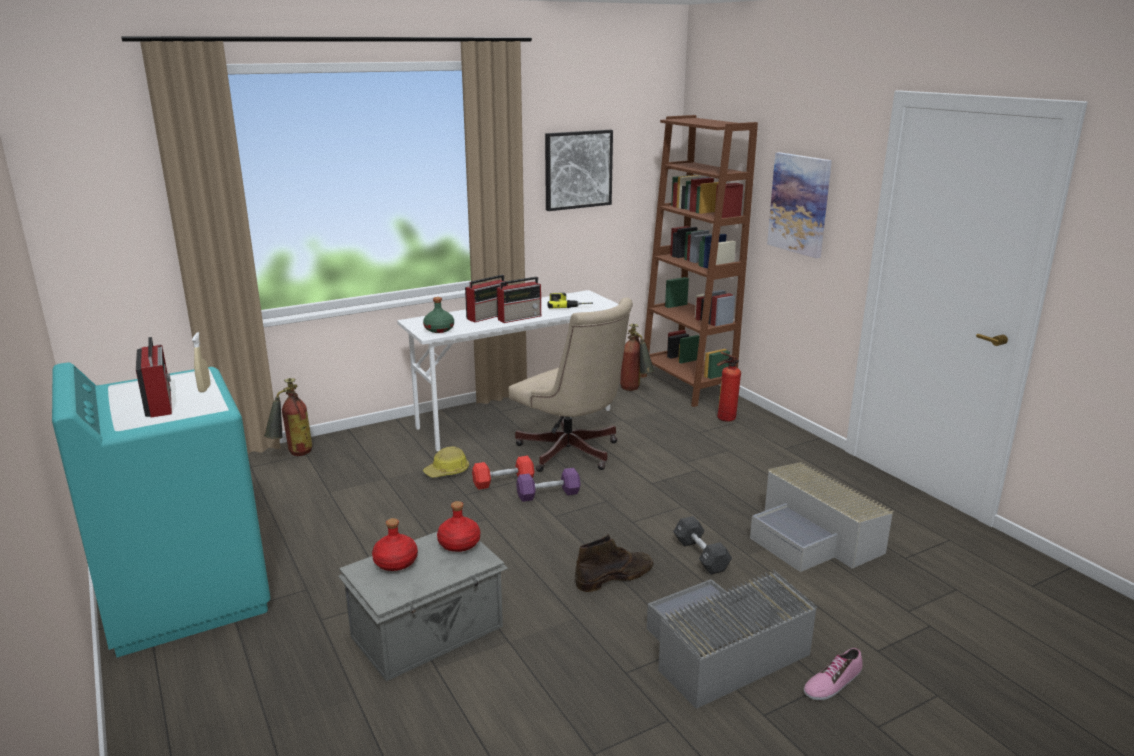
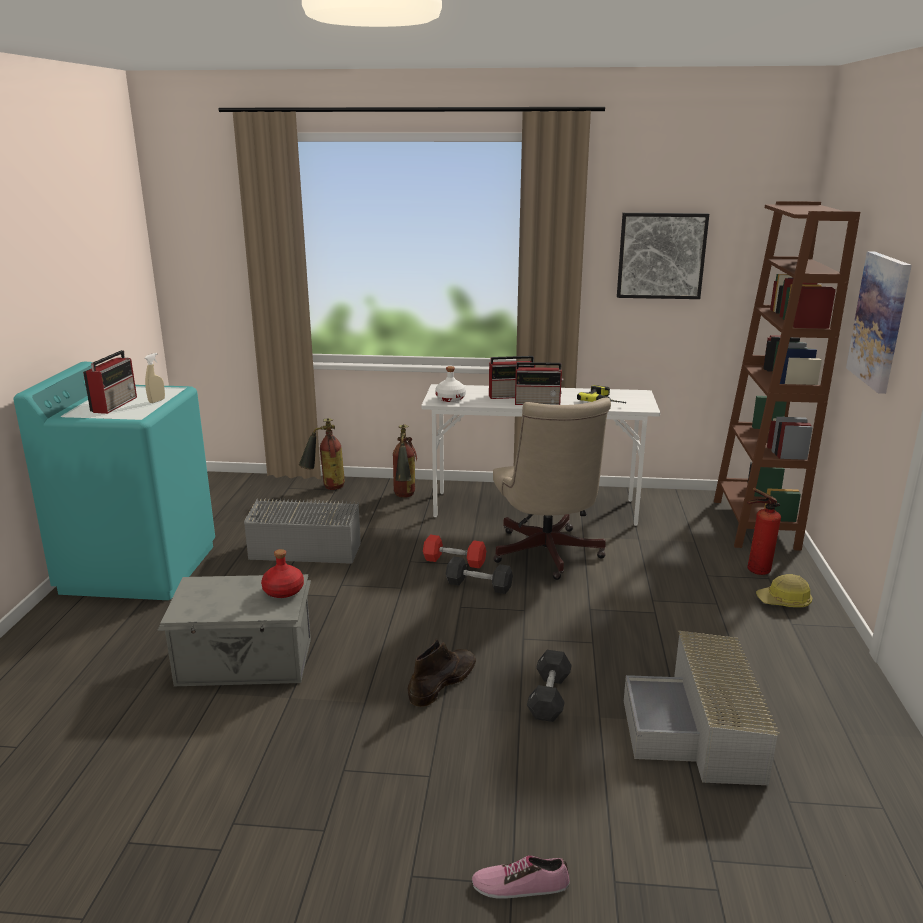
camera: 35 degrees right, 0 degrees up
(395, 562) = (221, 587): red bottle -> none
(439, 329) = (451, 399): green bottle -> white bottle
(447, 471) = (420, 537): hard hat -> hard hat (784, 601)
(548, 494) = (479, 585): purple dumbbell -> black dumbbell
(615, 576) = (443, 681): brown boot -> brown boot turned 60 degrees counterclockwise
(635, 390) = (690, 513): fire extinguisher -> fire extinguisher (404, 497)
(720, 652) = (447, 796): grey storage box -> grey storage box (306, 545)

